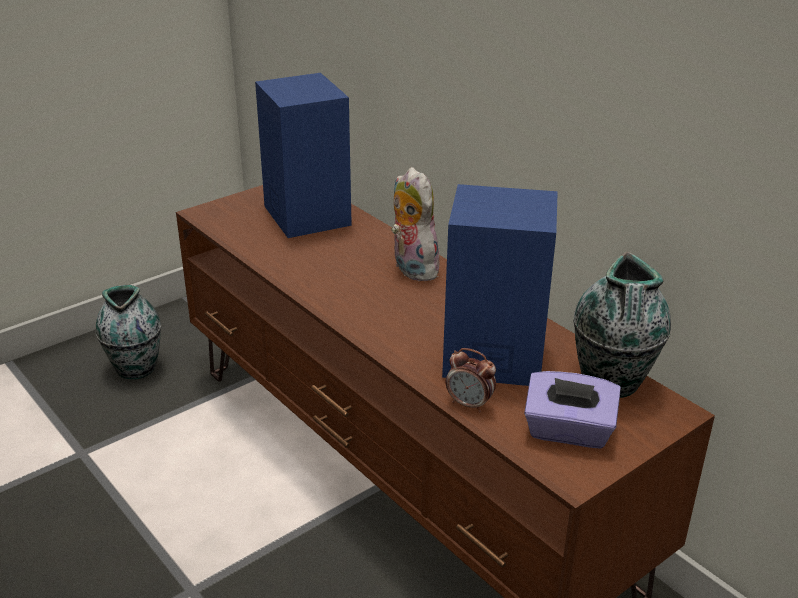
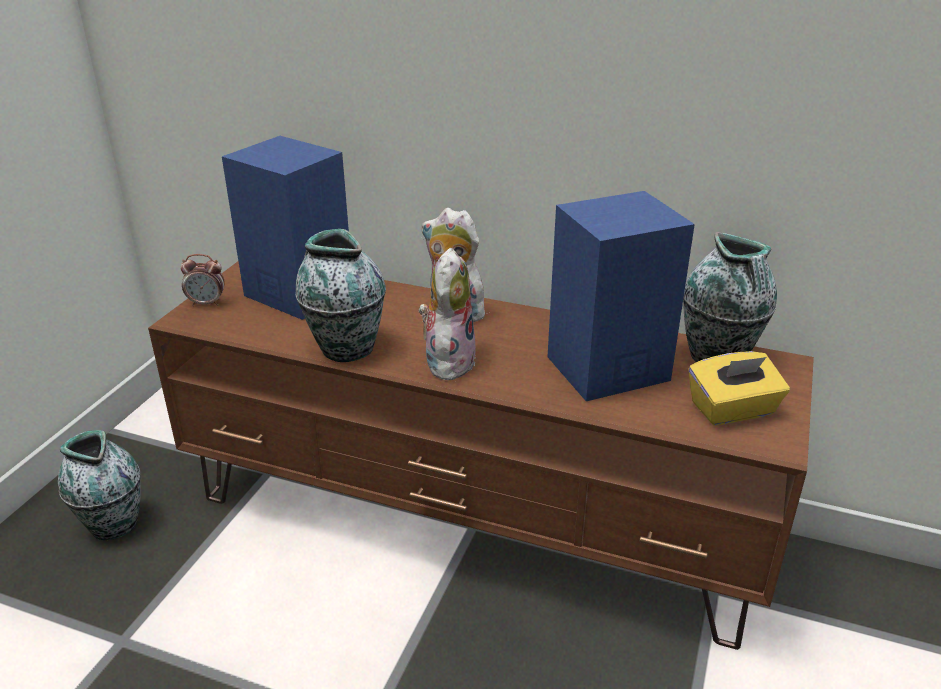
camera: 30 degrees left, 0 degrees up
(297, 270) = (345, 347): none -> vase
(364, 306) = (448, 361): none -> plush toy
(469, 404) = (634, 416): alarm clock -> alarm clock (207, 303)
(568, 432) = (733, 410): purple tissue box -> yellow tissue box

